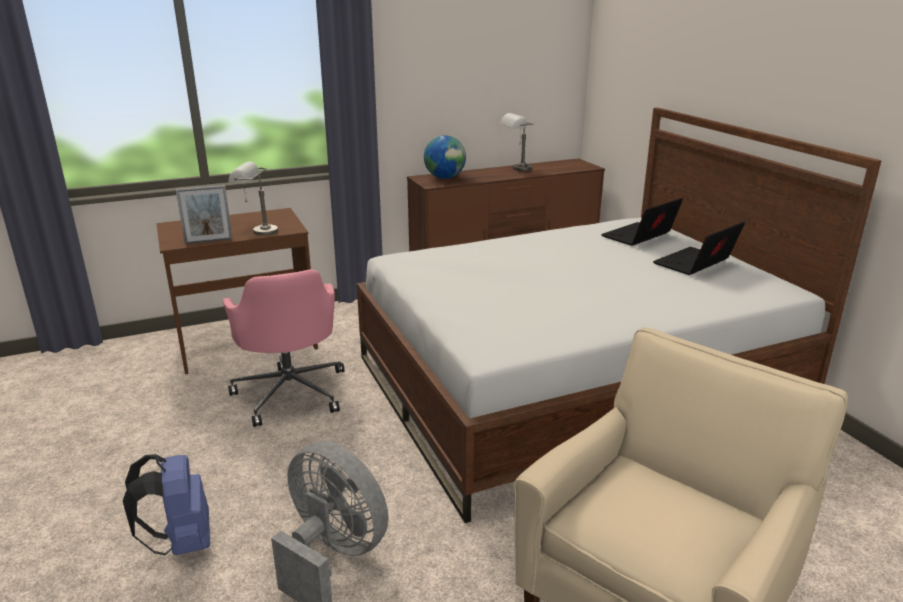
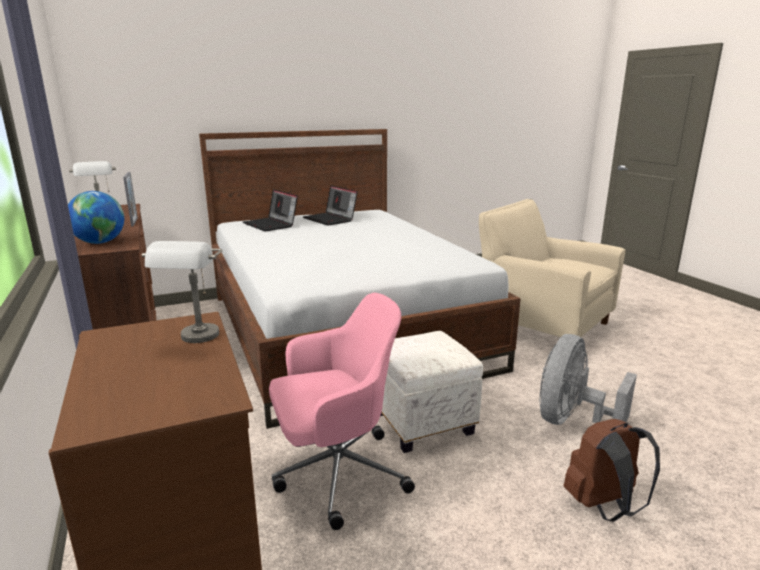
camera: 90 degrees left, 5 degrees down
(181, 542) = (604, 506): blue backpack -> brown backpack
(208, 241) = (224, 370): picture frame -> picture frame (134, 222)
(353, 438) = (423, 422): none -> white ottoman

